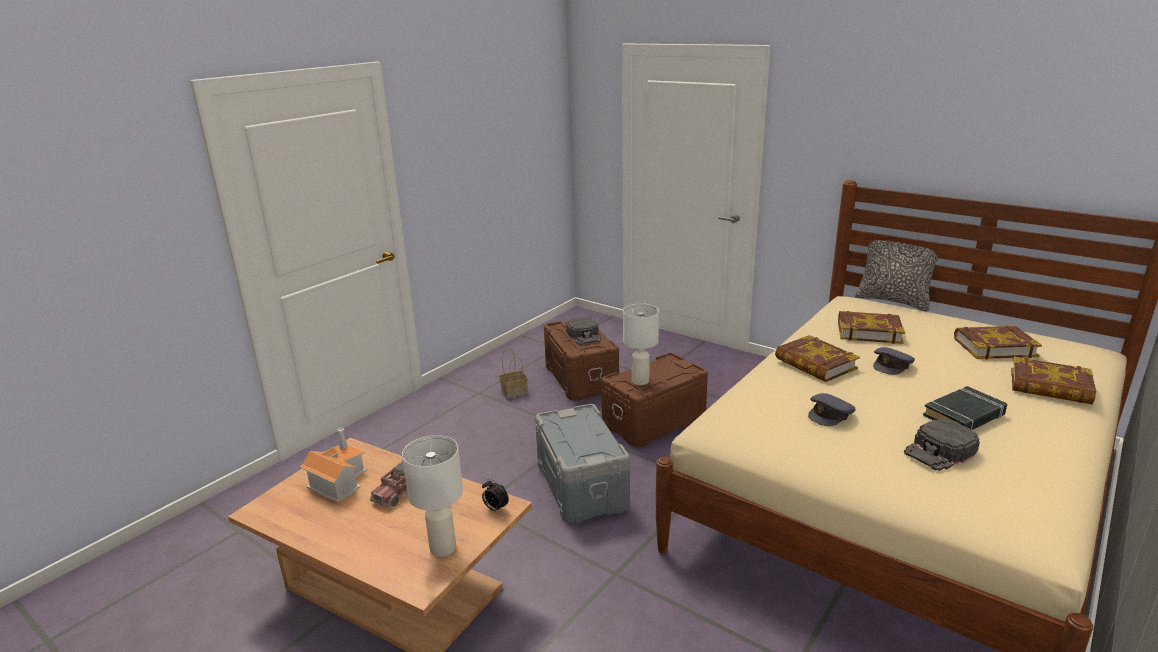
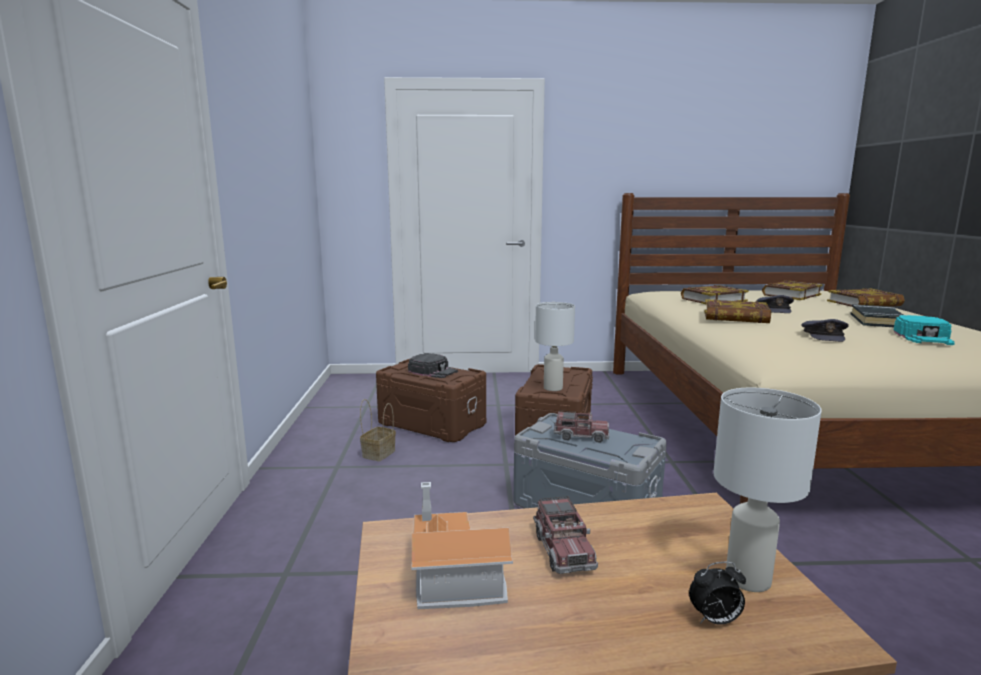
camera: 40 degrees left, 10 degrees down
(495, 508) = (701, 513): alarm clock -> alarm clock (715, 620)
(579, 430) = (581, 436): none -> toy truck
(893, 301) = (673, 289): pillow -> none
(940, 451) = (923, 337): black cap -> turquoise cap

